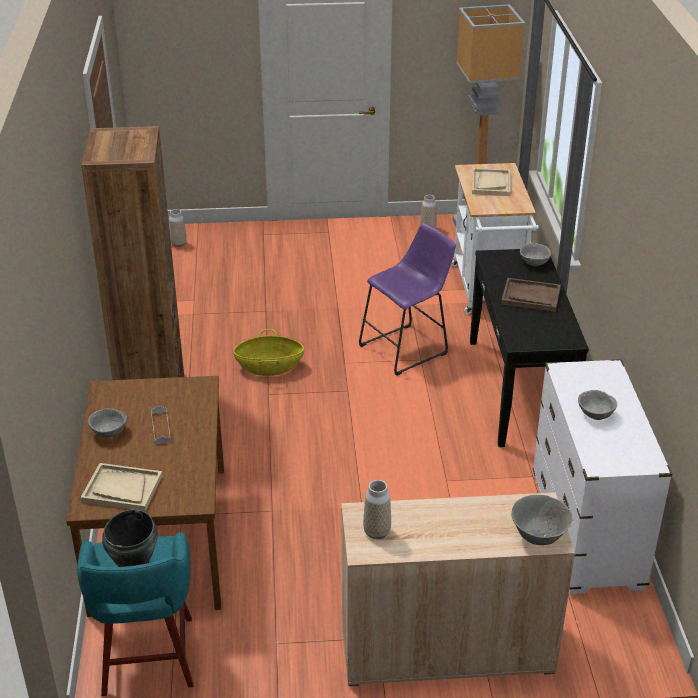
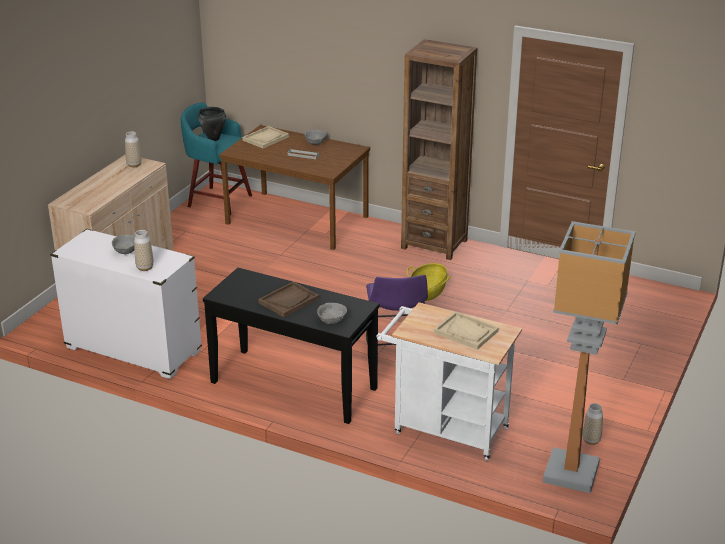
camera: 120 degrees right, 5 degrees down
(178, 244) = (649, 299): vase -> vase (145, 268)
(538, 536) = (71, 199): grey bowl -> none

